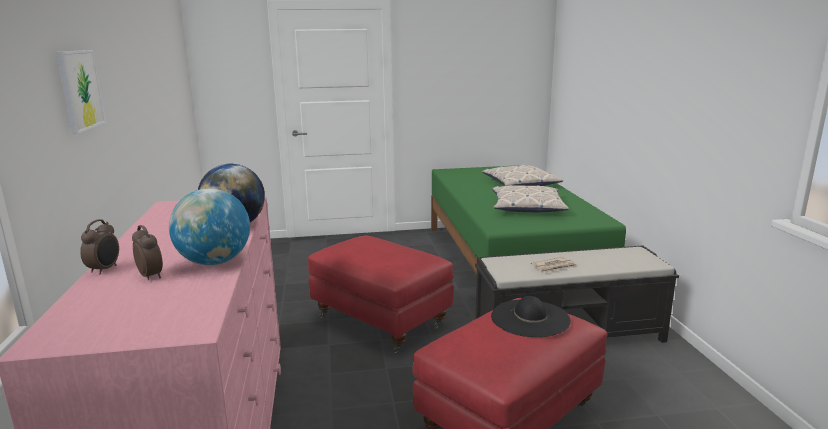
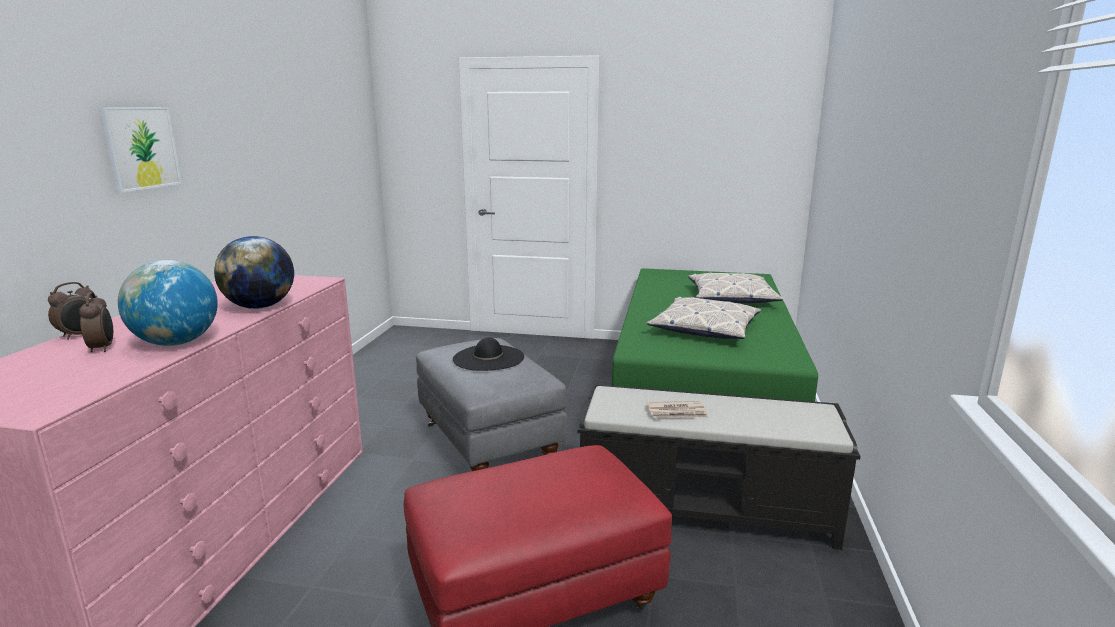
camera: 20 degrees right, 0 degrees up
(381, 321) = (490, 443): red ottoman -> grey ottoman
(530, 318) = (570, 475): black hat -> black hat (488, 358)

